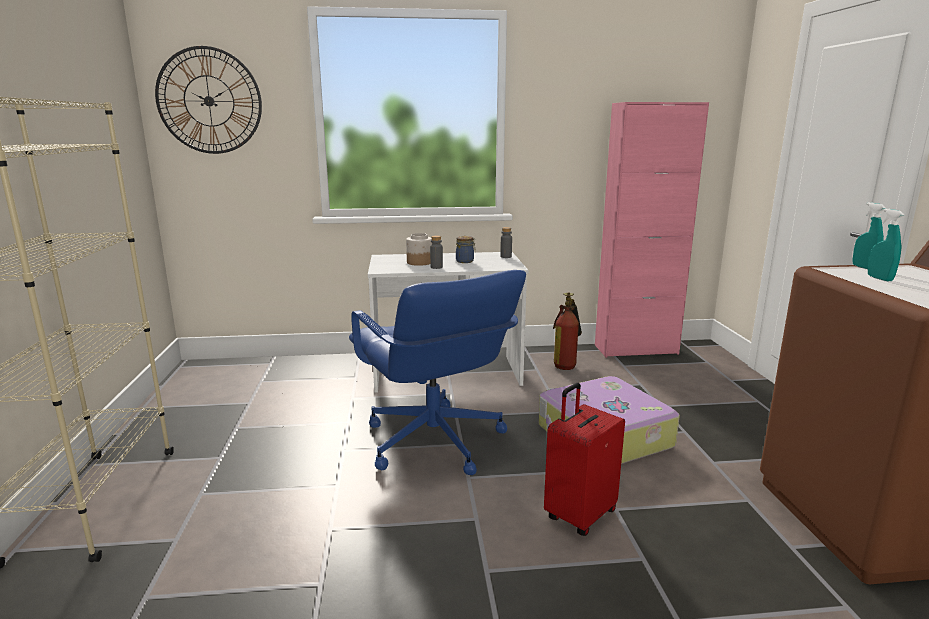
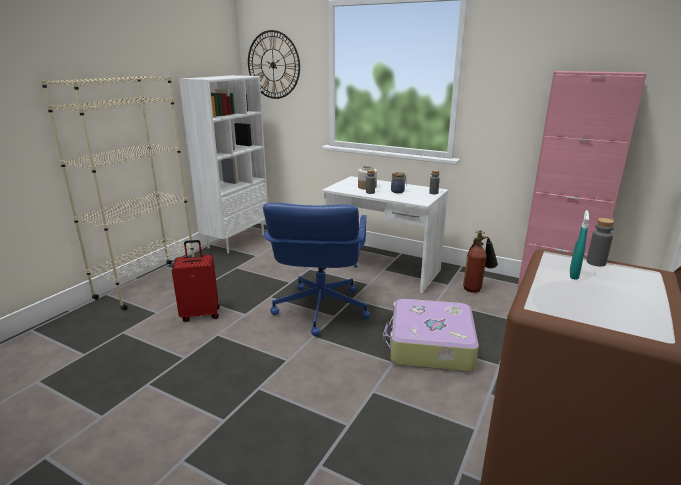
camera: 35 degrees right, 5 degrees up
(185, 391) = (236, 240): none -> white bookcase
(579, 514) = (346, 383): red suitcase -> red suitcase (200, 314)
(863, 267) = (596, 262): turquoise spray bottle -> grey bottle

